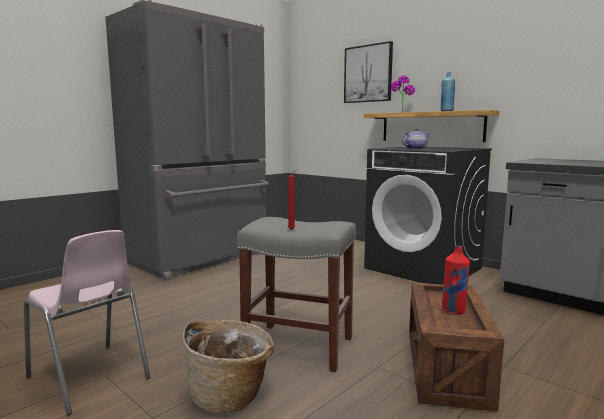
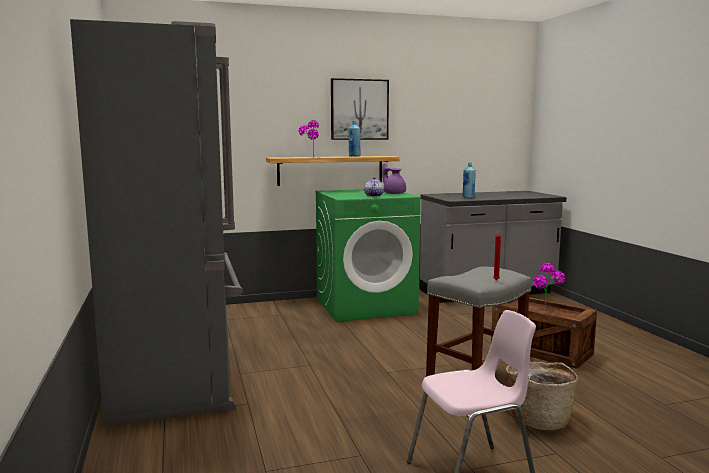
camera: 60 degrees left, 0 degrees up
(368, 74) = (251, 112): picture -> picture (359, 109)
(424, 268) = (366, 306): black washing machine -> green washing machine
(450, 149) = (393, 193): none -> purple teapot
(453, 311) = (547, 308): red bottle -> potted plant
(559, 162) = (468, 198): none -> blue bottle

